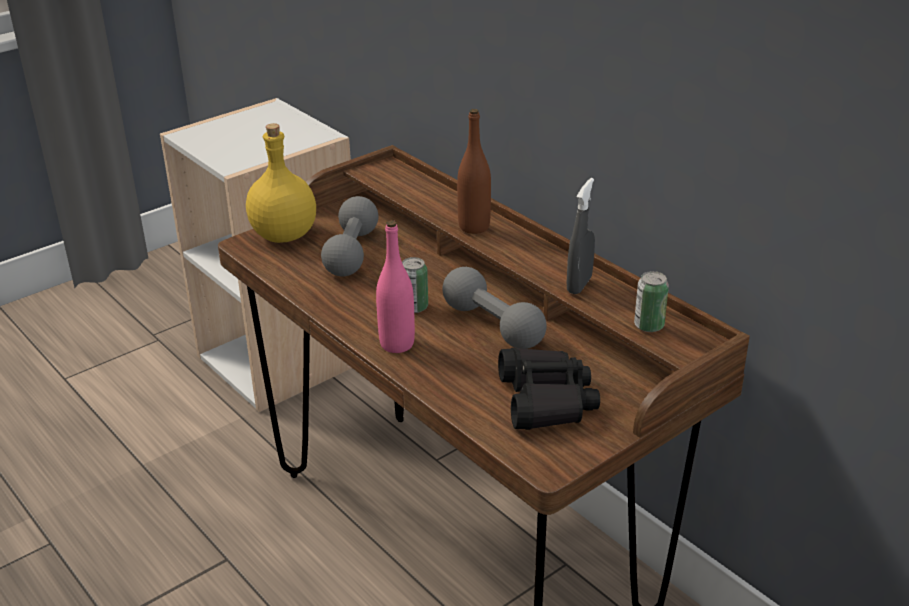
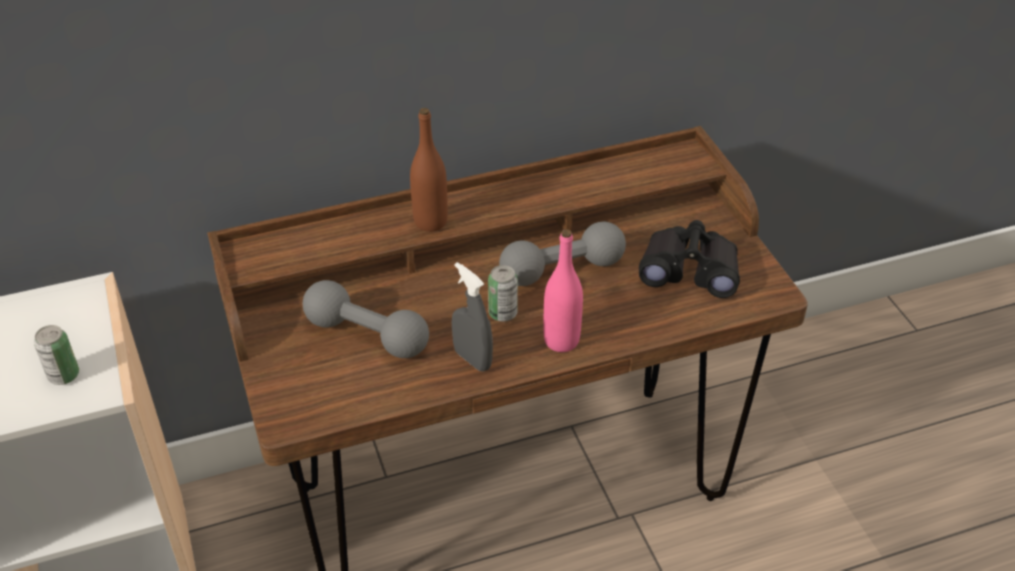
camera: 70 degrees left, 10 degrees up
(284, 236) = (291, 383): yellow bottle -> none
(579, 285) = (574, 188): grey spray bottle -> grey spray bottle (472, 359)
(649, 326) = (657, 170): can -> can (64, 375)

